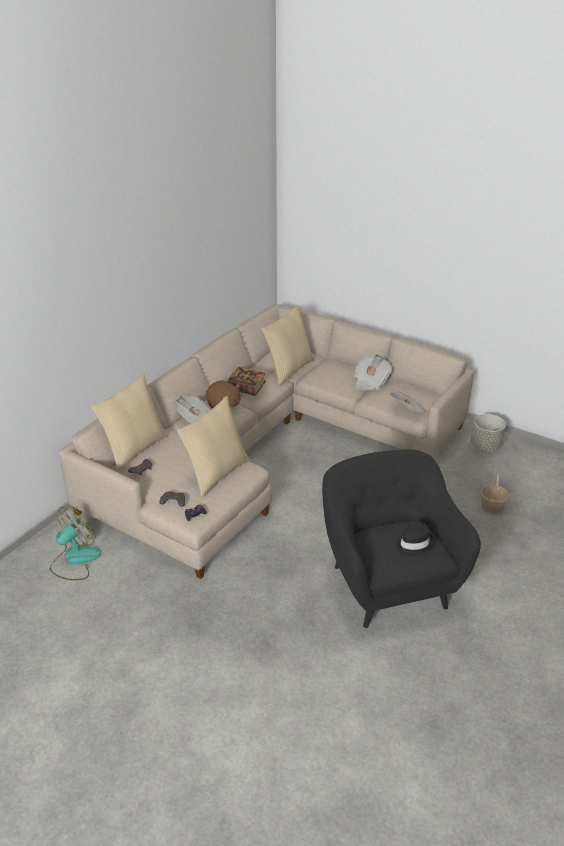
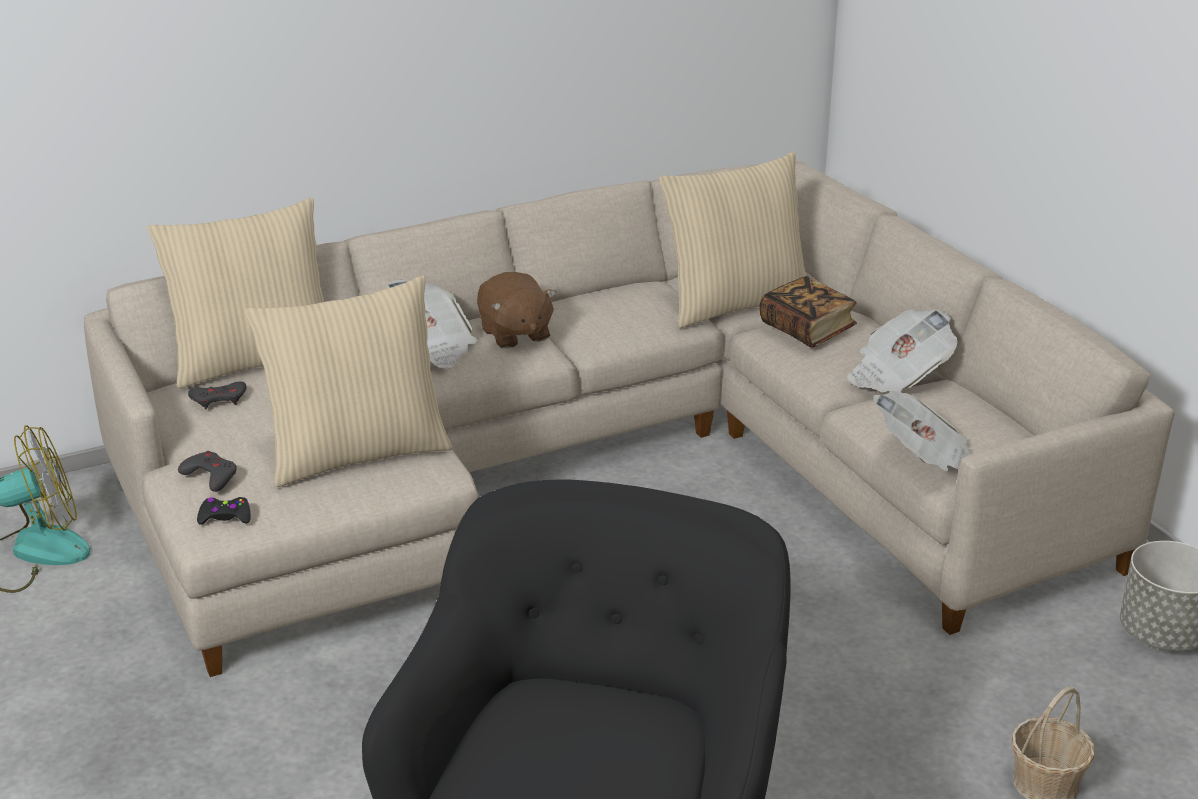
camera: 30 degrees right, 5 degrees down
(247, 388) = (598, 314): book -> book (807, 329)
(413, 543) = (612, 750): black hat -> none

